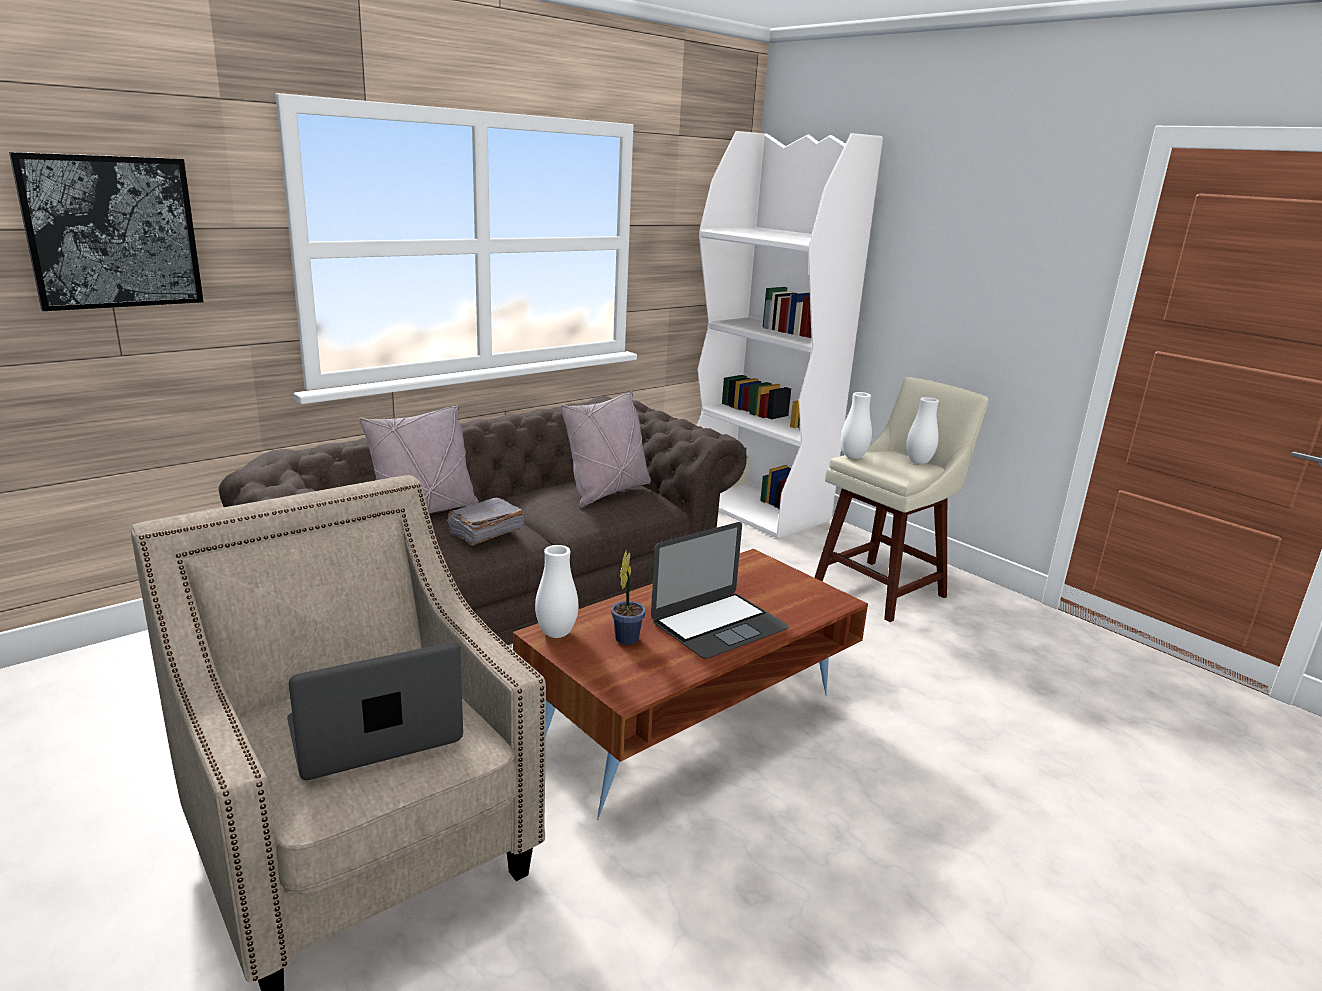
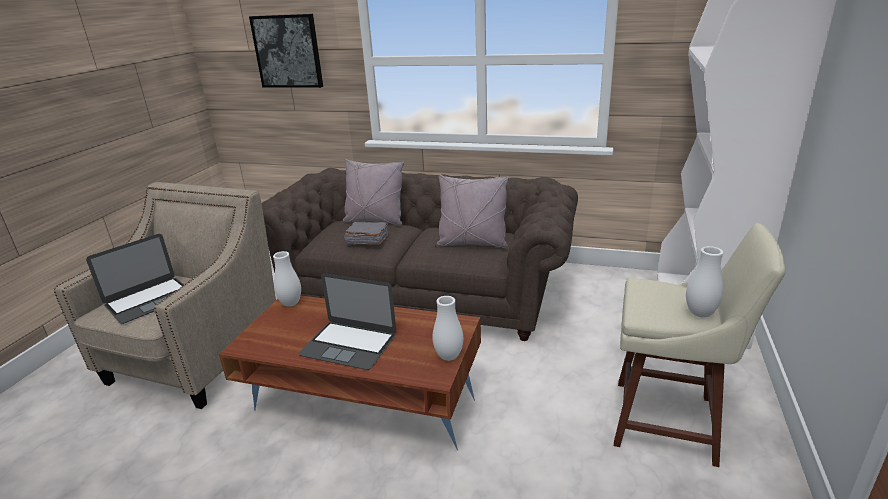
camera: 60 degrees right, 5 degrees up
(374, 731) = (150, 300): laptop -> laptop turned 105 degrees clockwise
(627, 637) = (305, 323): potted plant -> none
(853, 457) = (645, 283): white vase -> white vase (449, 356)

